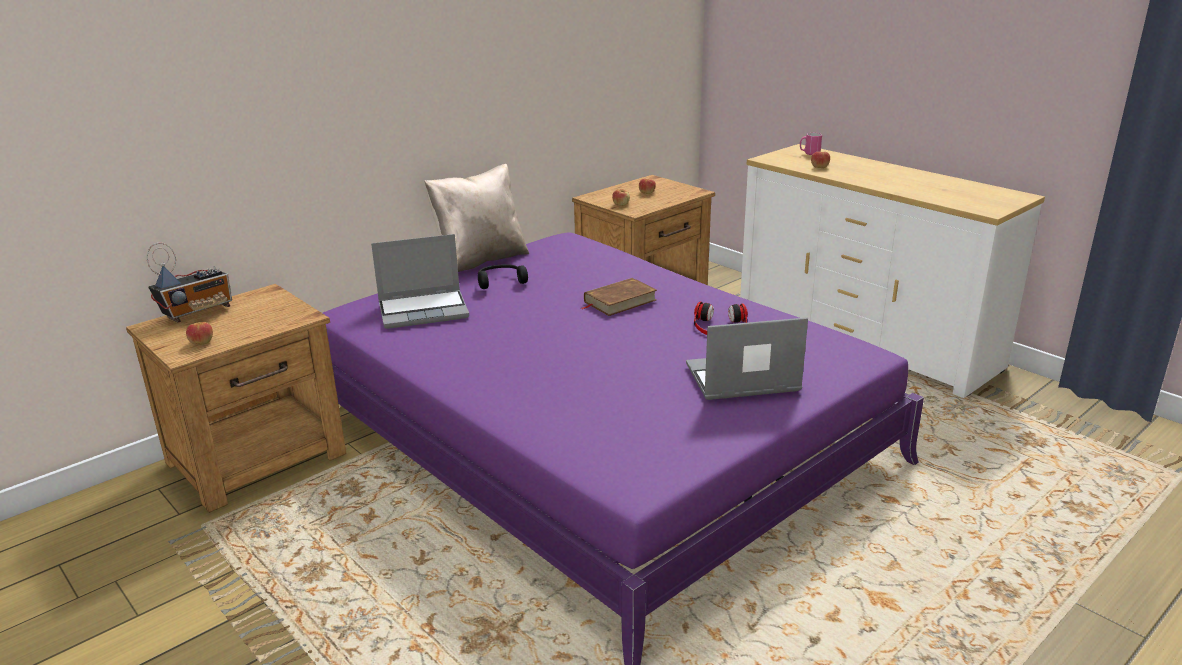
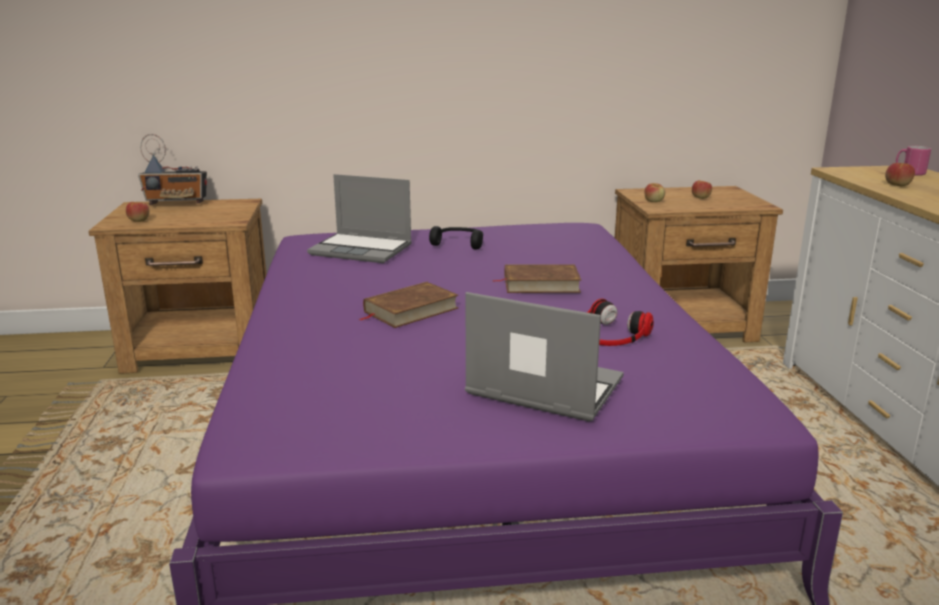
camera: 35 degrees right, 5 degrees down
(480, 260) = (474, 226): beige pillow -> none
(567, 352) = (410, 310): none -> brown book

